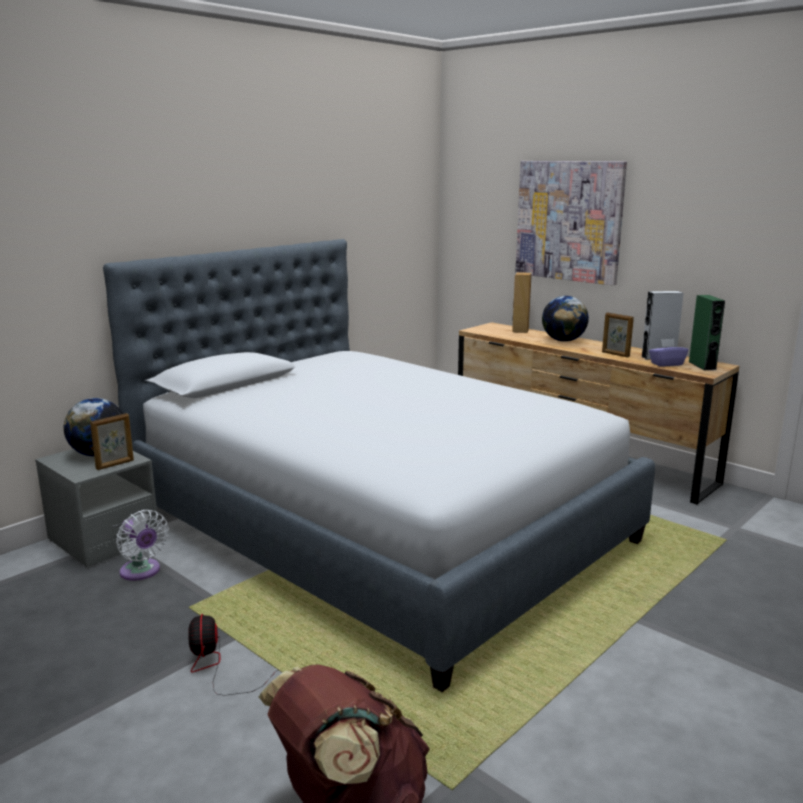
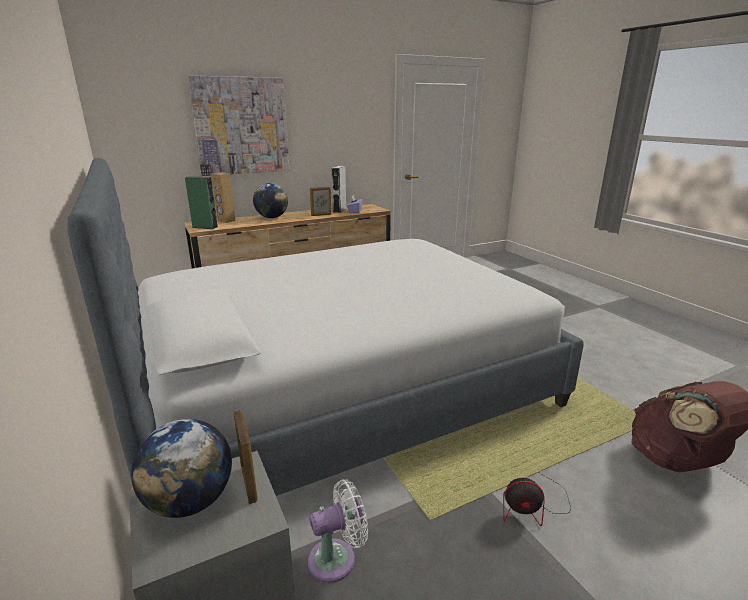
camera: 70 degrees left, 5 degrees up
(702, 365) = (365, 207): green speaker -> green speaker (205, 227)

